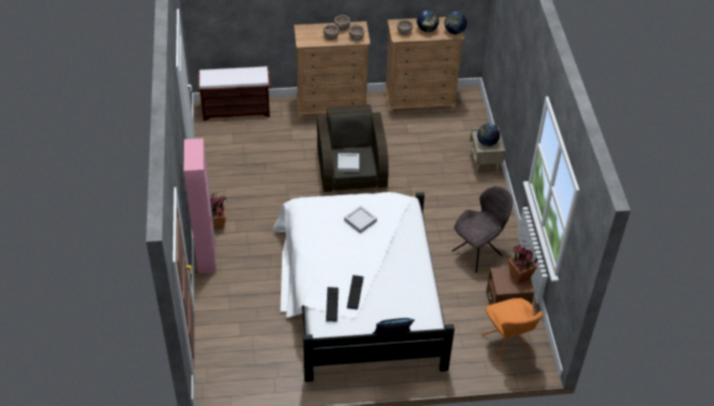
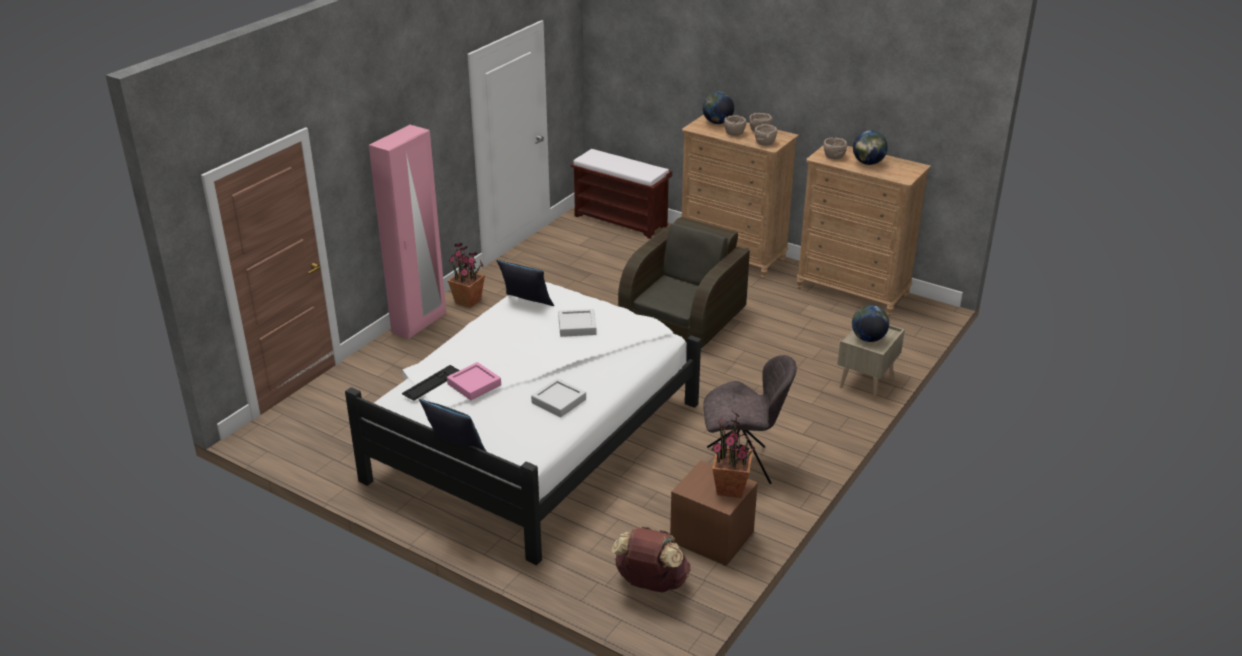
camera: 40 degrees right, 15 degrees down
(315, 221) = (525, 304): none -> blue pillow
(348, 164) = (664, 295): grey tray -> grey tray (558, 401)
(355, 292) = (474, 384): keyboard -> pink tray
(454, 32) = (903, 176): globe -> globe (717, 123)
(507, 346) = (651, 583): orange chair -> brown backpack

